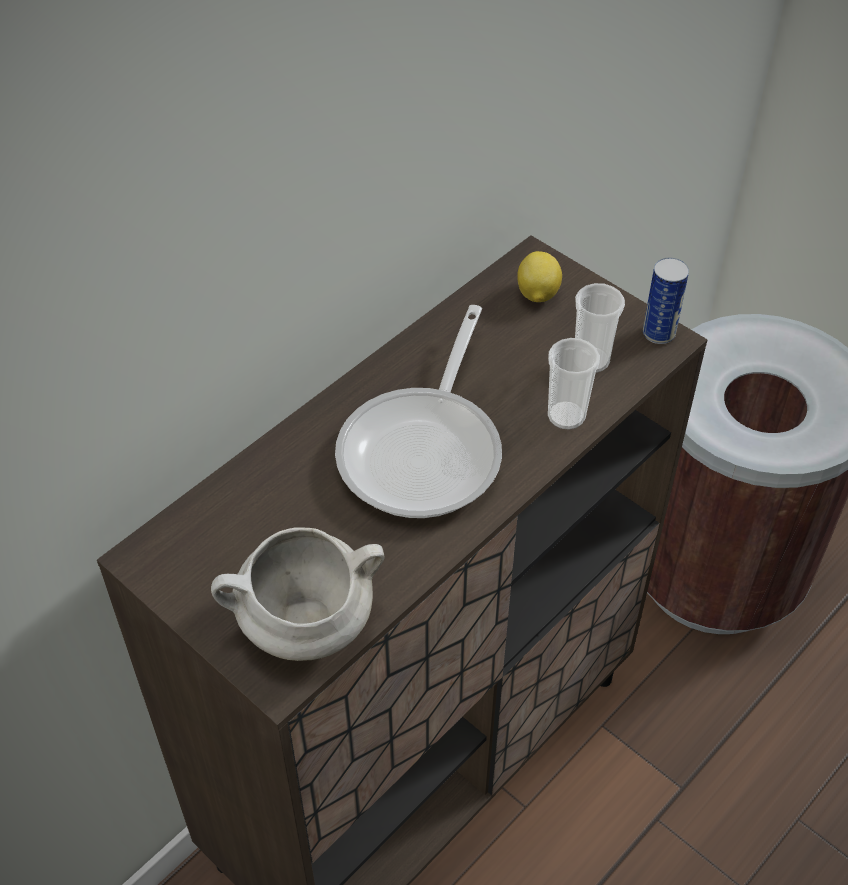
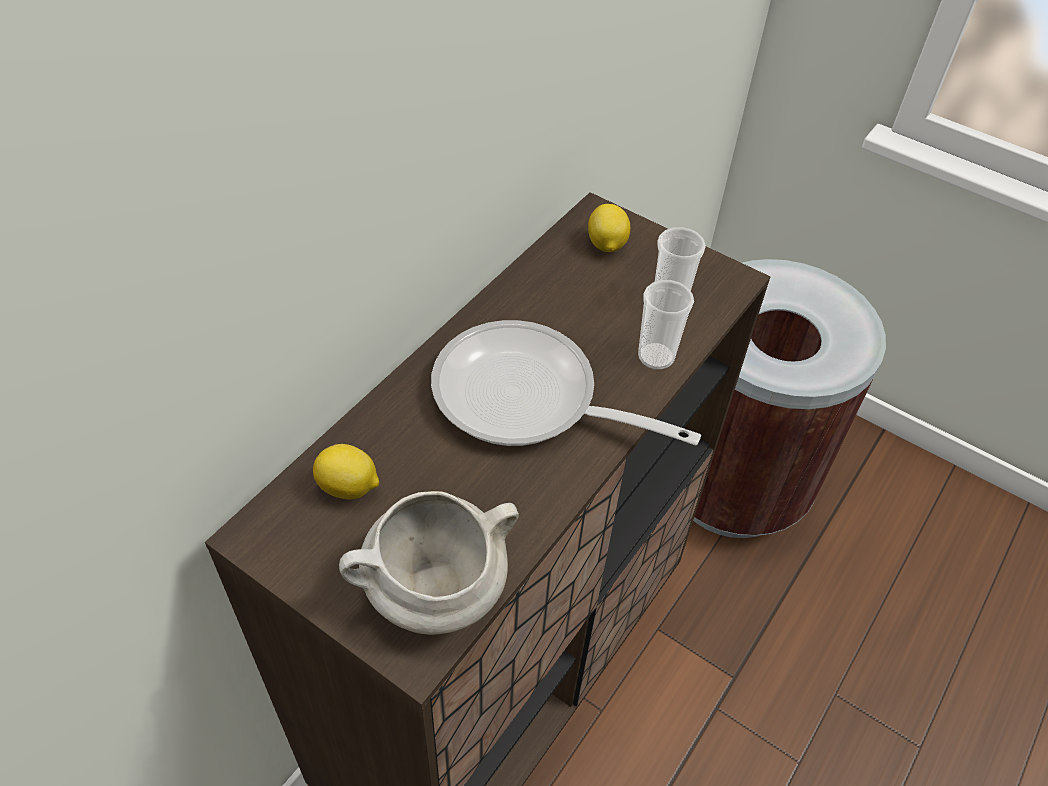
camera: 10 degrees left, 0 degrees up
(237, 521) = (349, 488): none -> lemon
(426, 449) = (527, 400): frying pan -> frying pan turned 105 degrees clockwise
(658, 333) = (725, 273): can -> none

